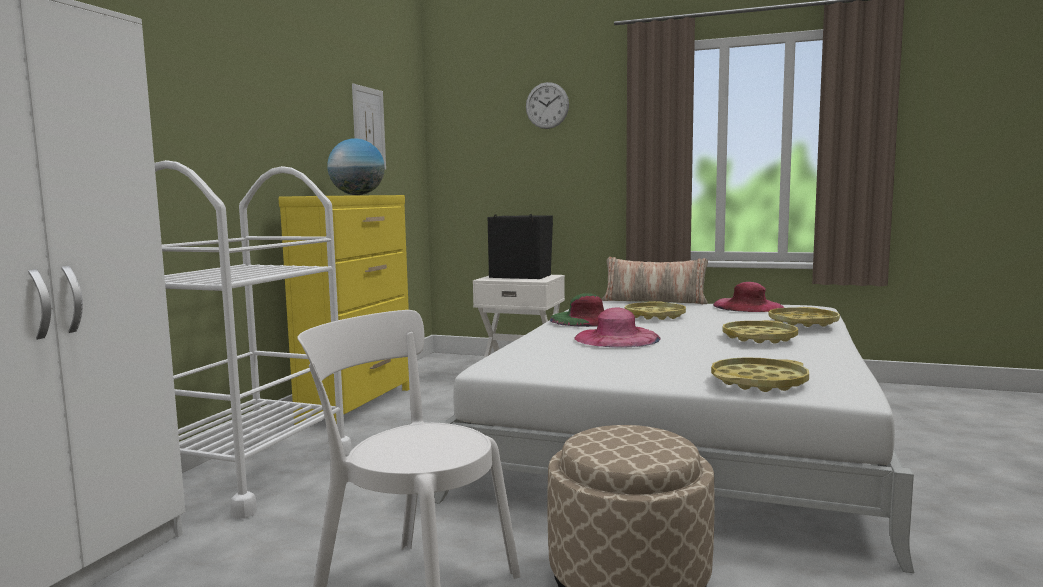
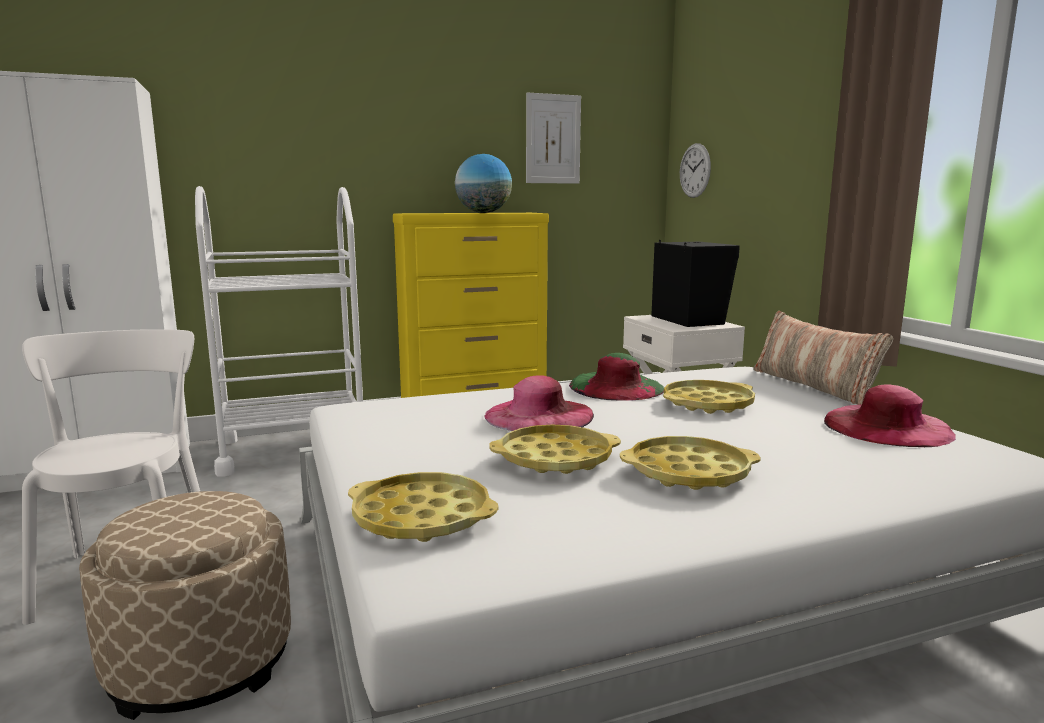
camera: 50 degrees right, 5 degrees up
(547, 105) = (771, 92): wall clock -> wall clock (695, 170)
(803, 322) = (848, 476): yellow tray -> yellow tray (555, 458)

